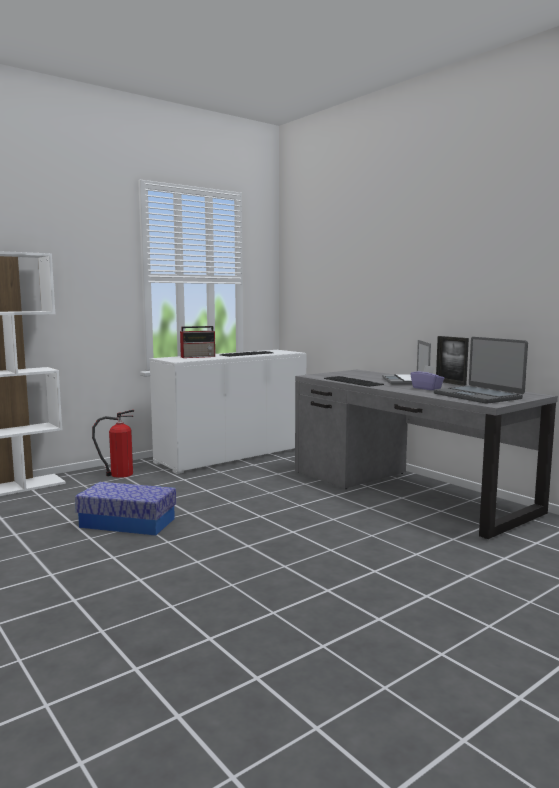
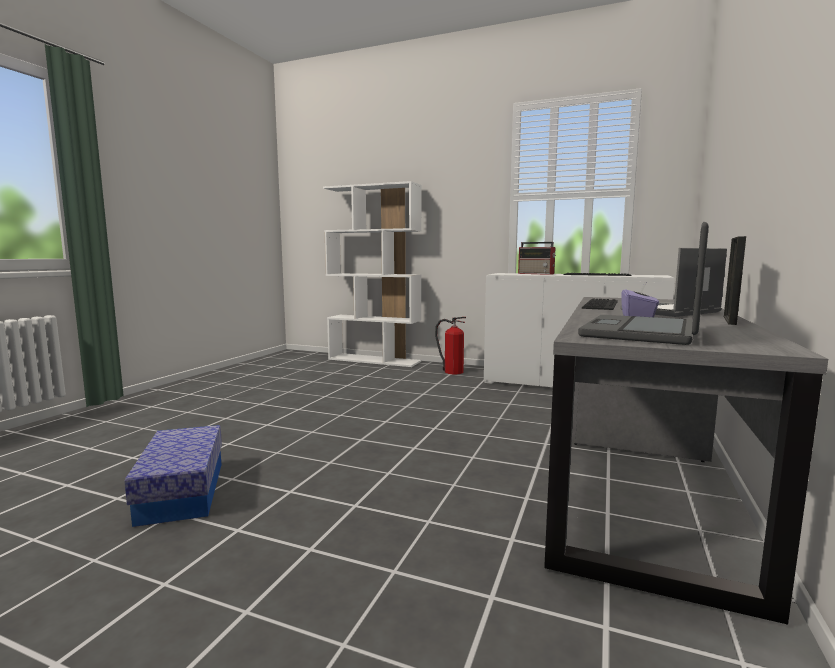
camera: 60 degrees right, 0 degrees up
(127, 523) = (361, 397): storage box -> storage box (182, 491)

